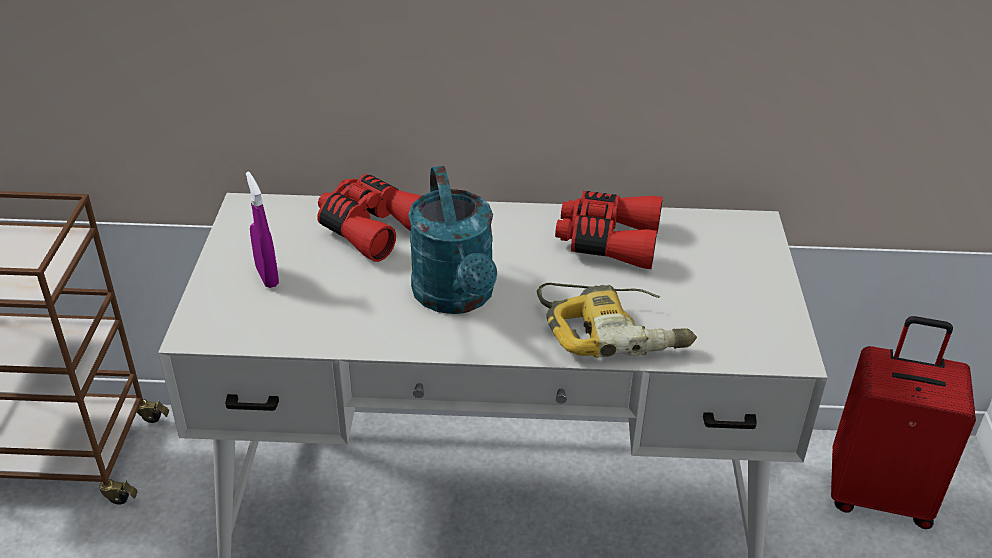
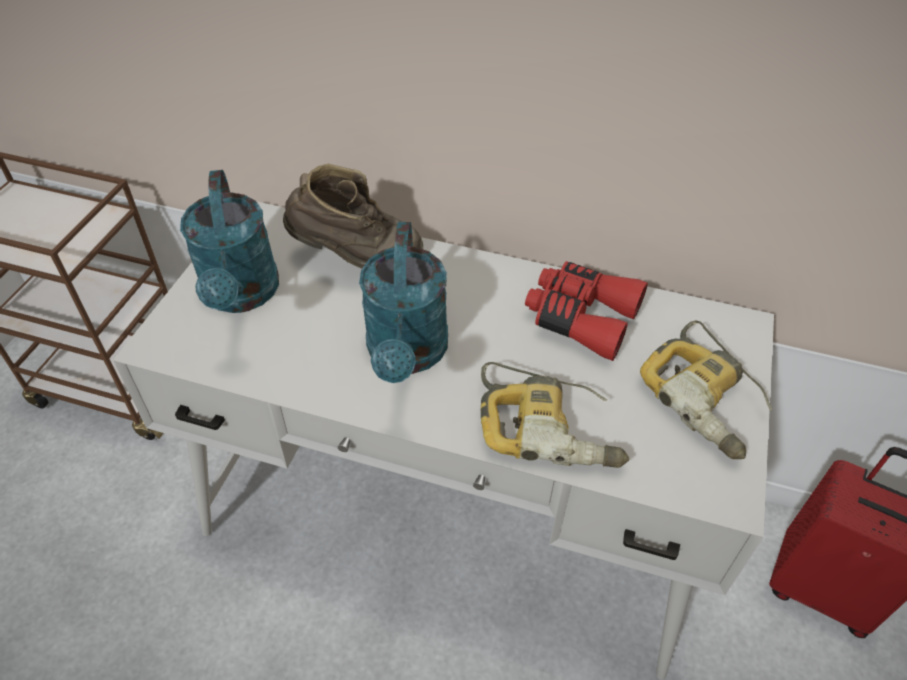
camera: 15 degrees right, 10 degrees up
(267, 276) = (241, 296): purple spray bottle -> turquoise watering can
(371, 227) = (356, 259): red binoculars -> brown boot
(743, 285) = (706, 398): none -> power drill

